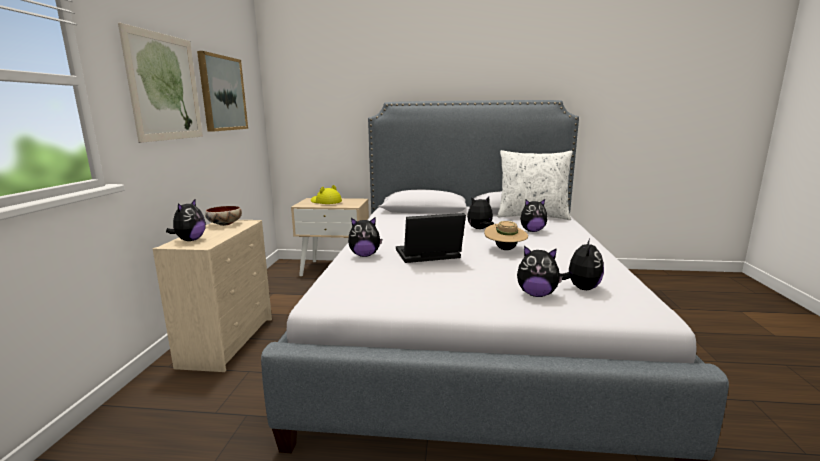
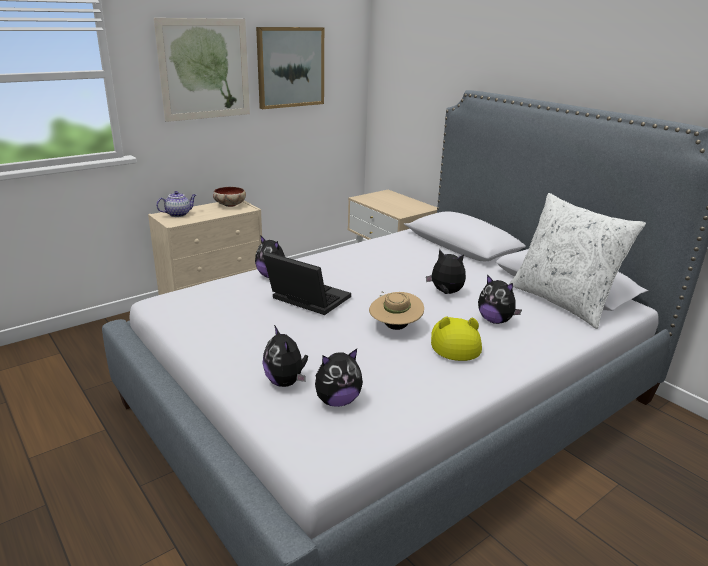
camera: 45 degrees right, 10 degrees up
(190, 240) = (178, 214): plush toy -> teapot
(325, 202) = (389, 201): yellow hat -> yellow hat (454, 343)

